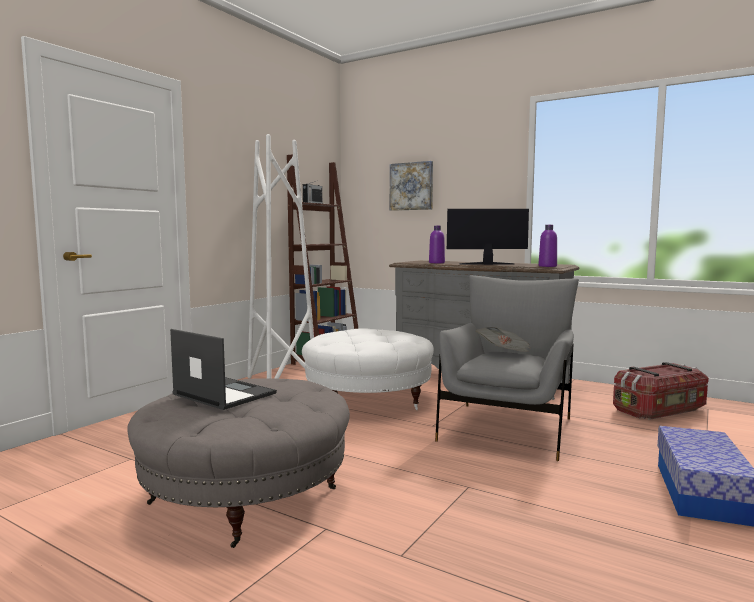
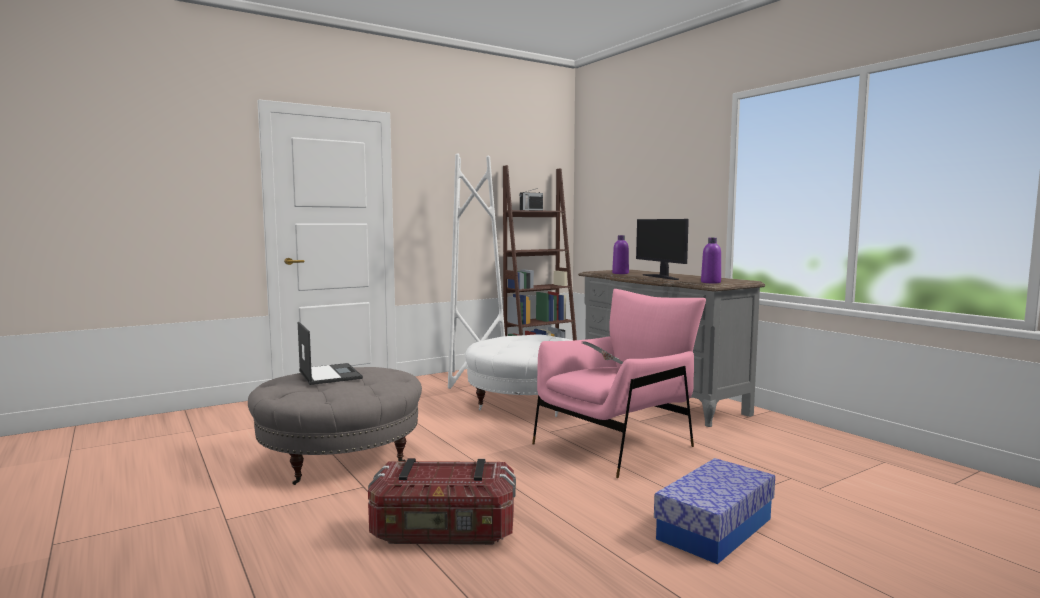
camera: 25 degrees right, 0 degrees up
(411, 186) = (629, 191): picture -> none
(487, 264) = (661, 277): monitor -> monitor turned 135 degrees counterclockwise
(507, 428) = (616, 444): grey armchair -> pink armchair
(660, 410) = (817, 454): storage box -> storage box (444, 532)

